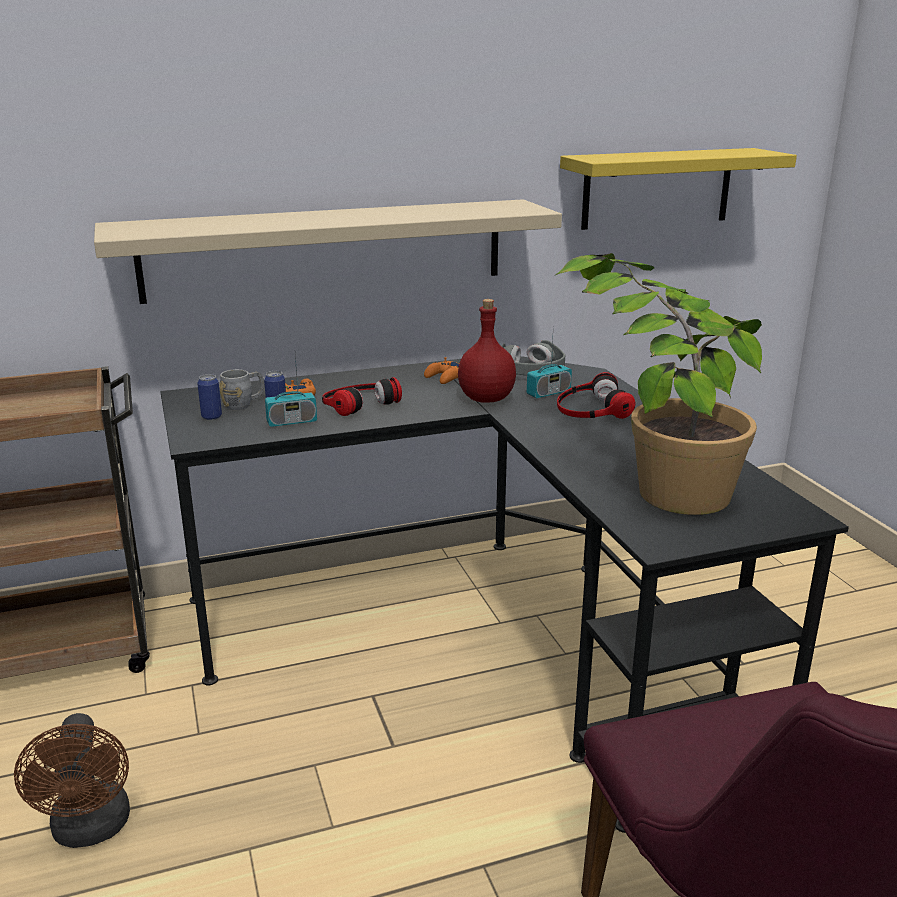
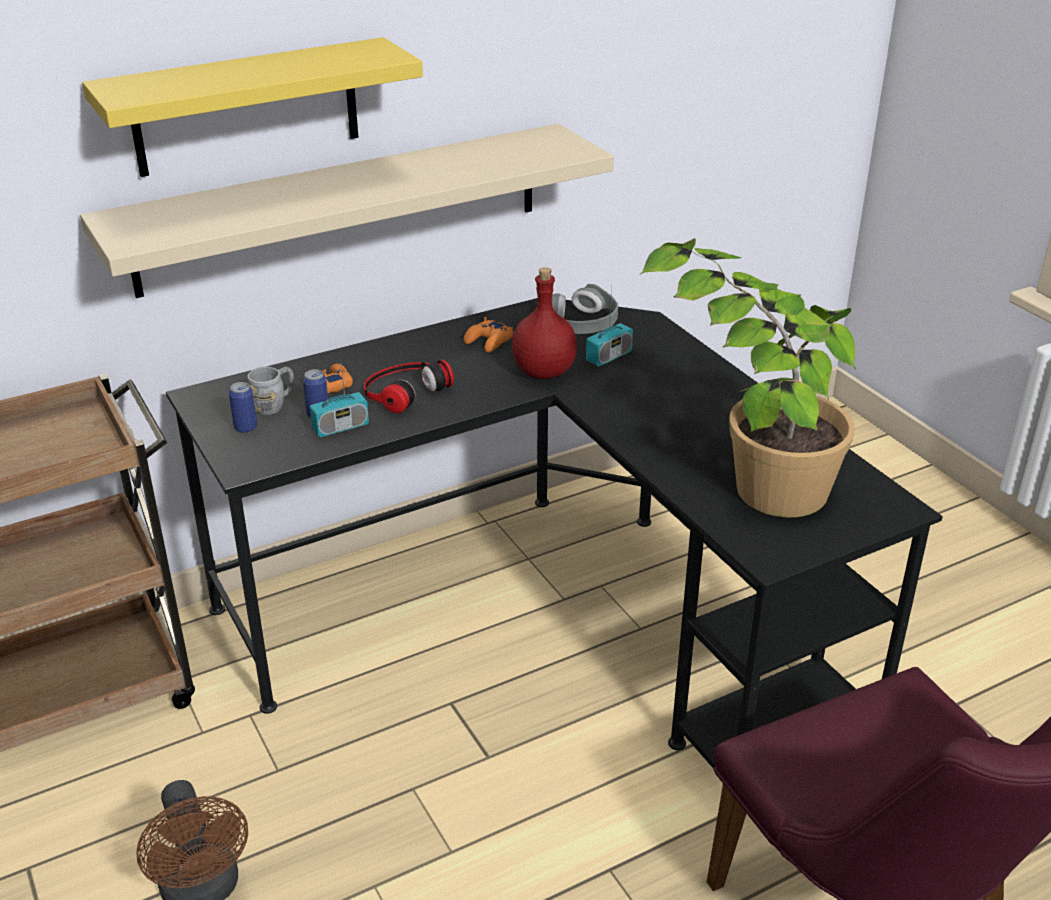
camera: 10 degrees left, 10 degrees up
(591, 408) = (660, 376): headphones -> none
(657, 188) = (703, 92): yellow shelf -> yellow shelf (246, 107)

